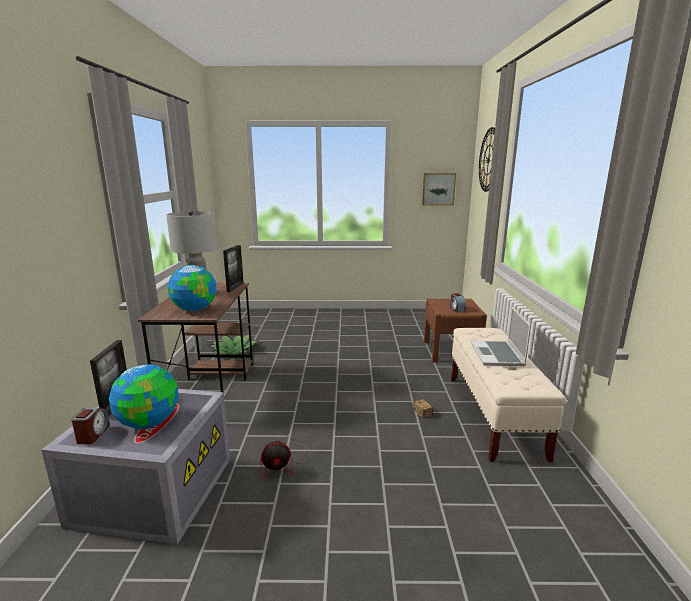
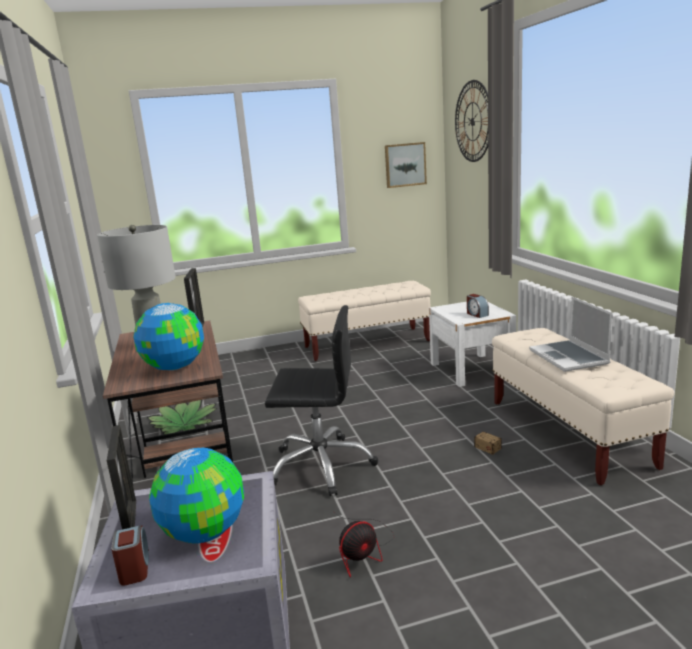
camera: 15 degrees left, 0 degrees up
(299, 397) = (321, 465): none -> black office chair
(388, 318) = (367, 344): none -> beige bench
(451, 351) = (471, 369): brown nightstand -> white nightstand

